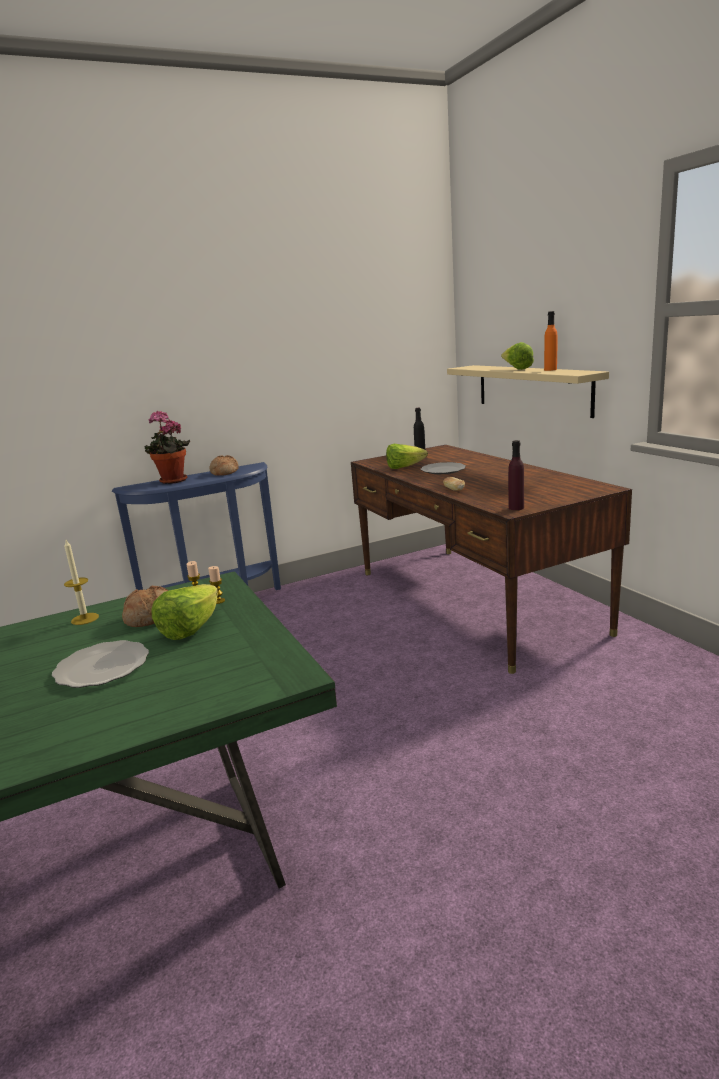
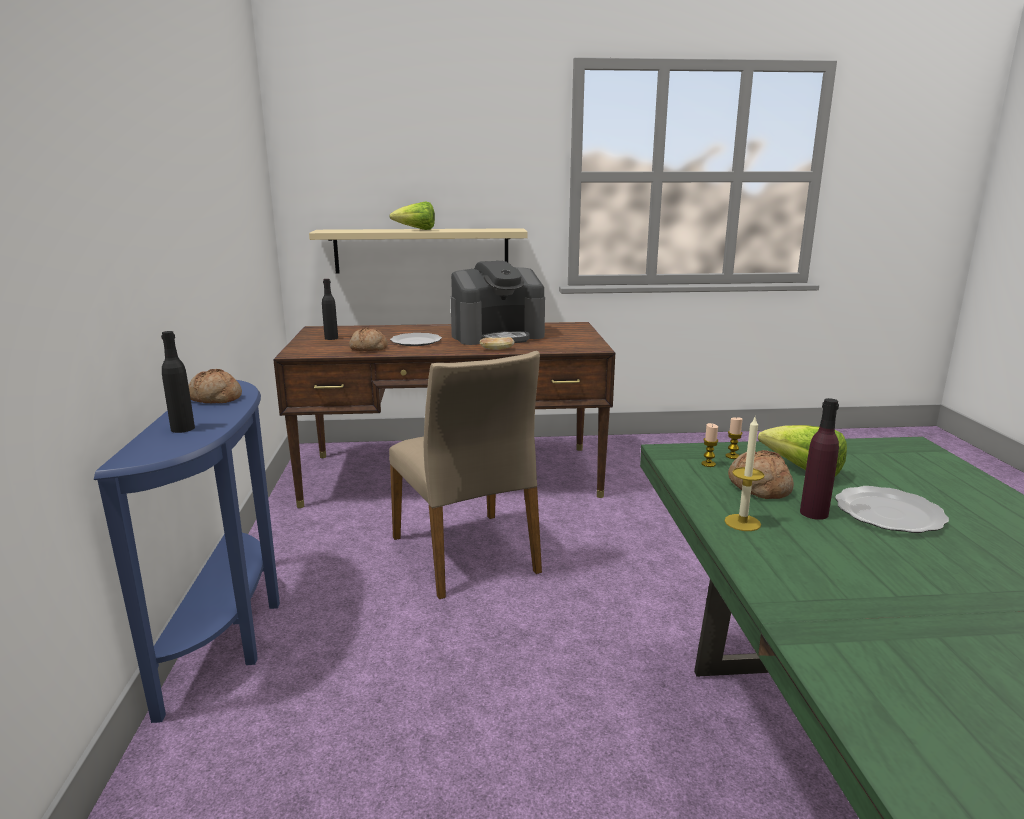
camera: 70 degrees left, 0 degrees up
(172, 481) = (182, 428): potted plant -> black bottle
(348, 644) = (467, 554): none -> beige chair
(404, 467) = (368, 348): lettuce -> bread
(503, 480) = (497, 335): none -> coffee machine
(516, 508) = (588, 346): purple bottle -> purple bottle (814, 513)
(550, 370) = (460, 229): orange bottle -> none

